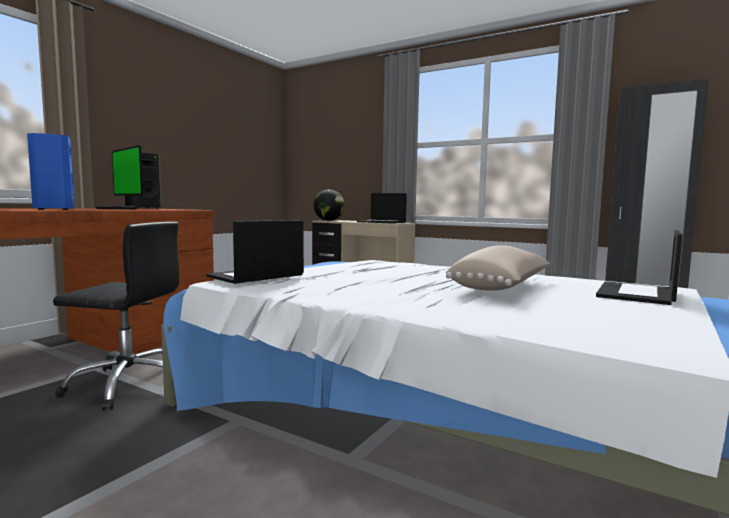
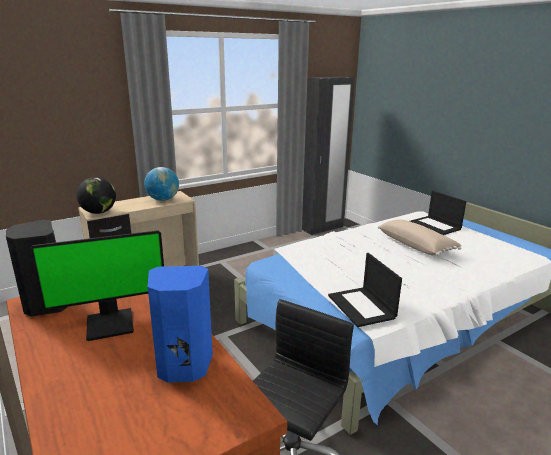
camera: 65 degrees left, 15 degrees up
(382, 222) = (163, 199): laptop -> globe

